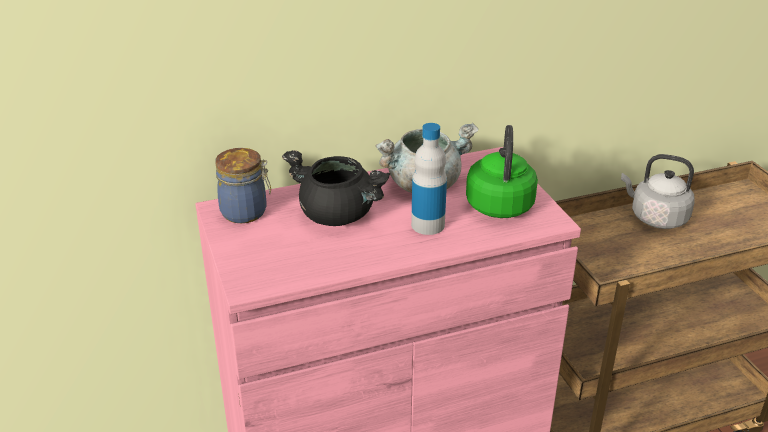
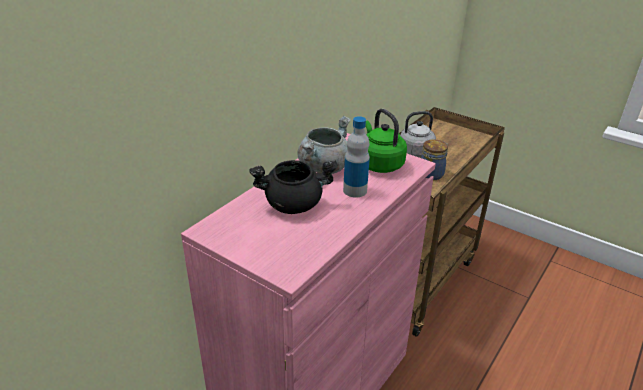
camera: 35 degrees left, 0 degrees up
(246, 212) = (228, 225): jar -> jar (432, 174)

